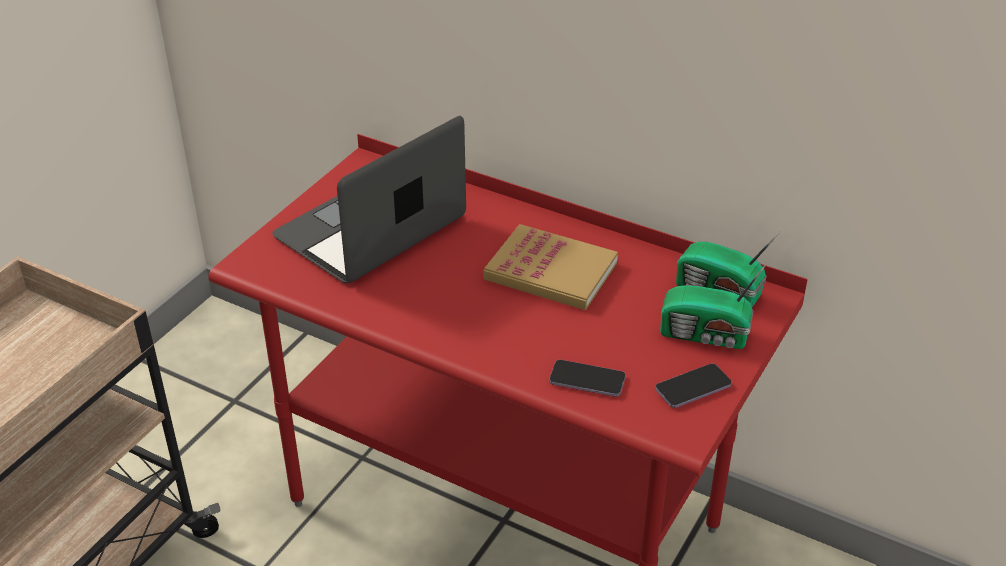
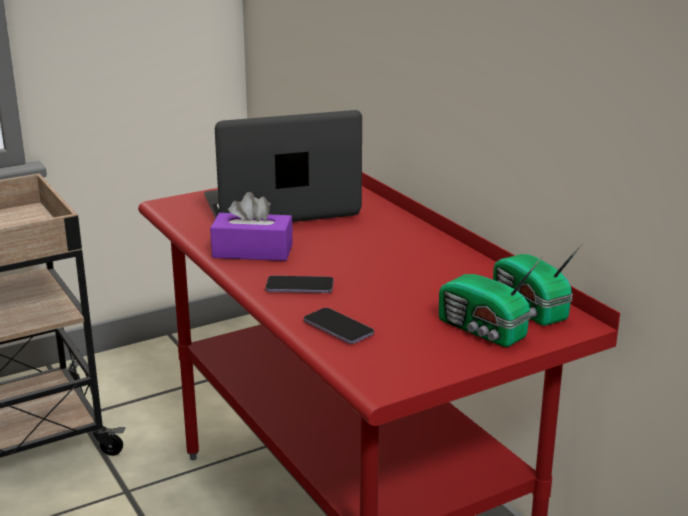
camera: 30 degrees right, 15 degrees down
(409, 306) = (252, 251): none -> purple tissue box
(550, 271) = (391, 260): book -> none
(693, 387) = (428, 359): phone -> phone (299, 287)

